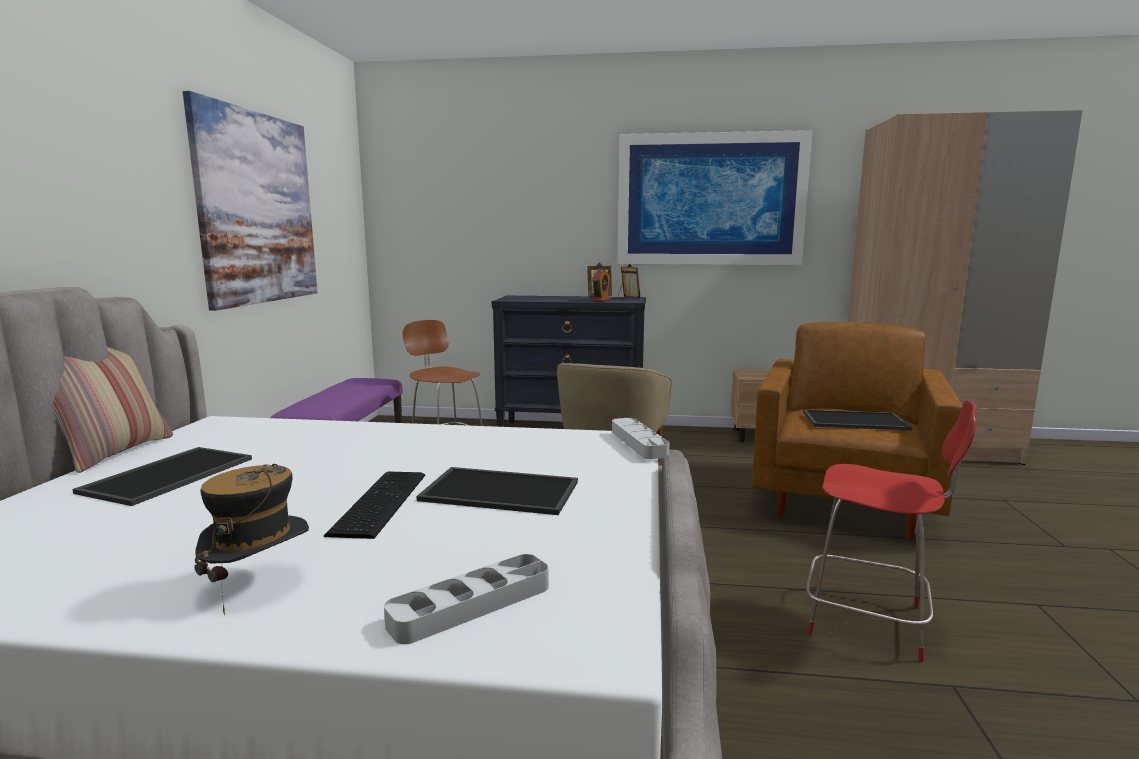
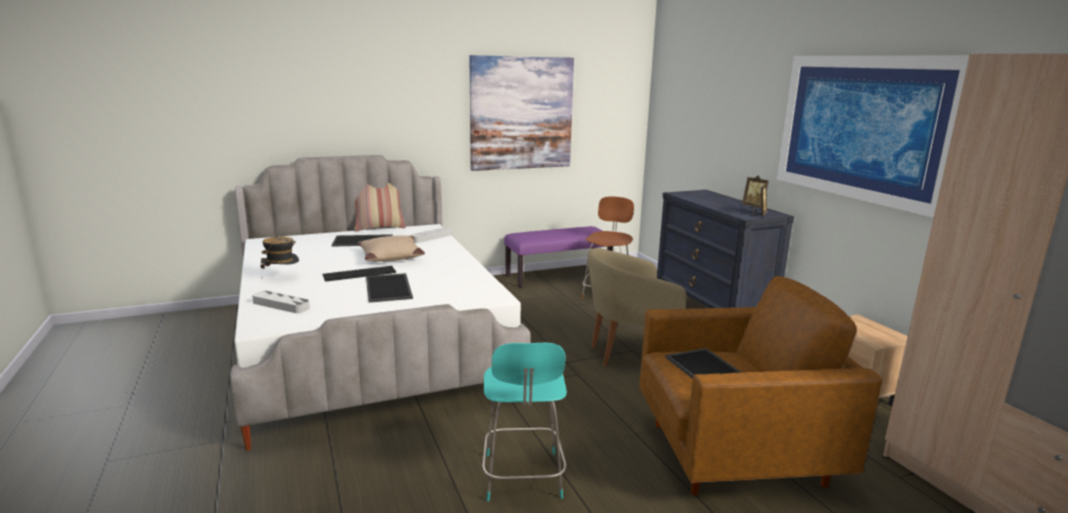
camera: 60 degrees right, 5 degrees up
(322, 468) = (390, 256): none -> beige pillow
(601, 300) = (729, 210): alarm clock -> none
(638, 443) = (486, 299): grey tray -> grey tray (431, 237)
(870, 622) = (522, 478): red chair -> turquoise chair

